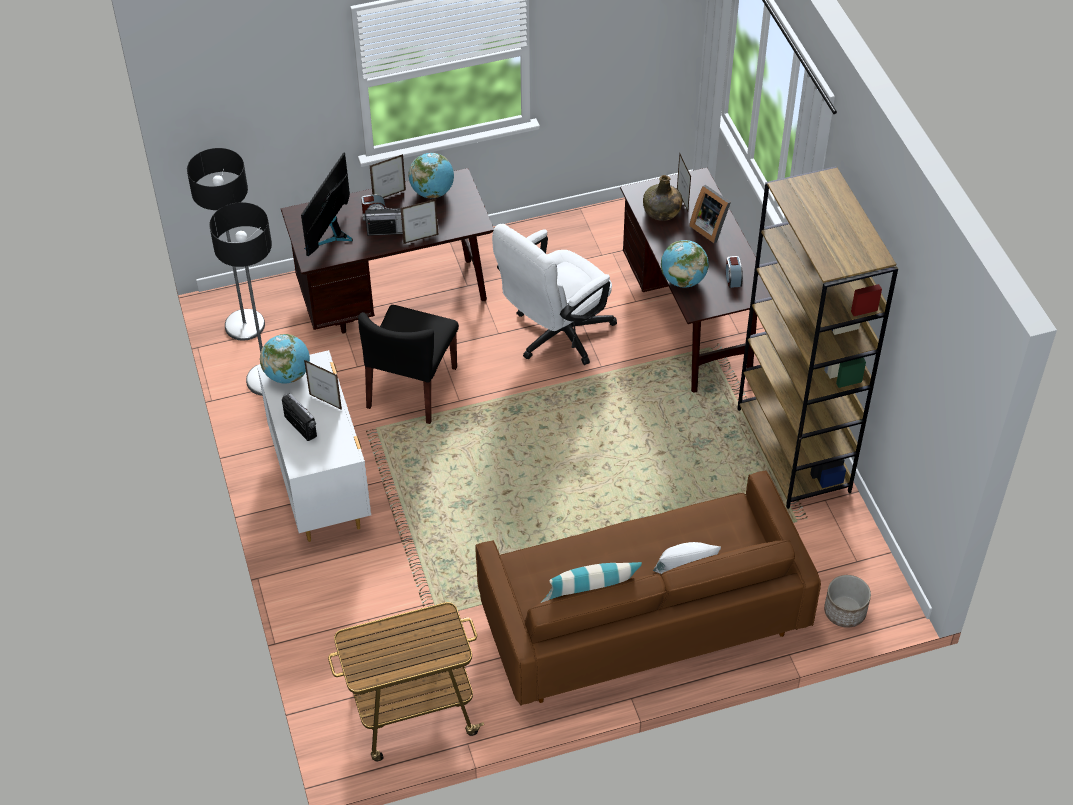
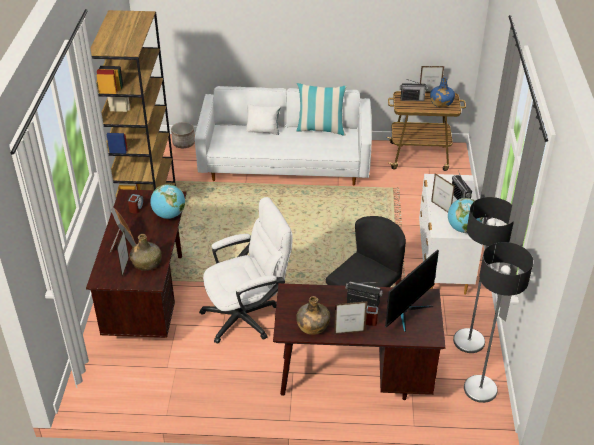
camera: 160 degrees left, 10 degrees down
(376, 652) = (441, 103): none -> blue bottle
(421, 239) = (338, 290): picture frame -> picture frame (429, 92)
(432, 192) = (312, 326): globe -> green bottle
(432, 647) = (412, 99): none -> radio
(642, 618) = (285, 163): brown sofa -> white sofa

